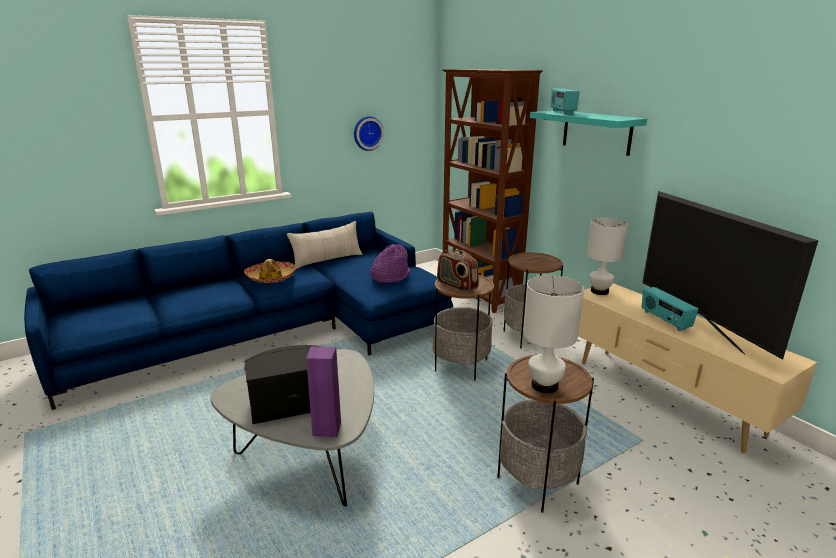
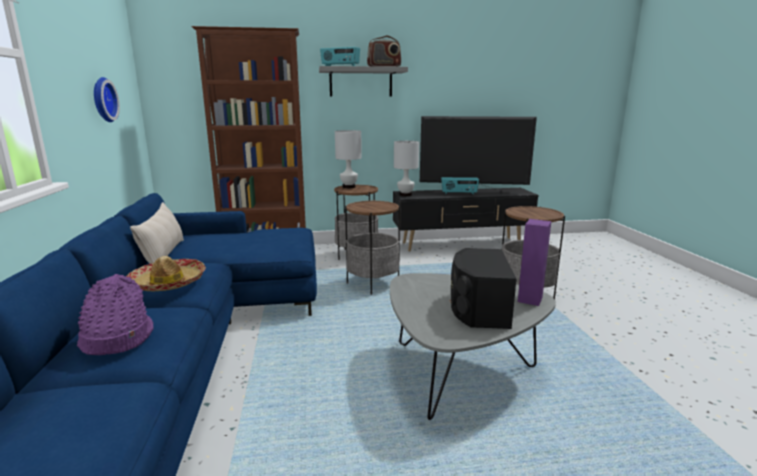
camera: 65 degrees left, 5 degrees down
(390, 276) = (270, 237): purple hat -> purple hat (116, 338)
(457, 285) = (374, 207): radio -> radio (384, 66)
(544, 385) = (546, 214): white table lamp -> white table lamp (348, 187)
(596, 132) = (361, 82): turquoise shelf -> grey shelf
(664, 396) = (461, 244): beige tv stand -> black tv stand

